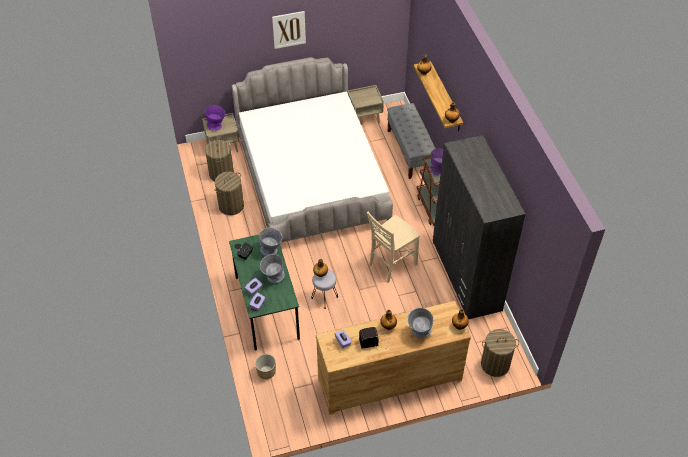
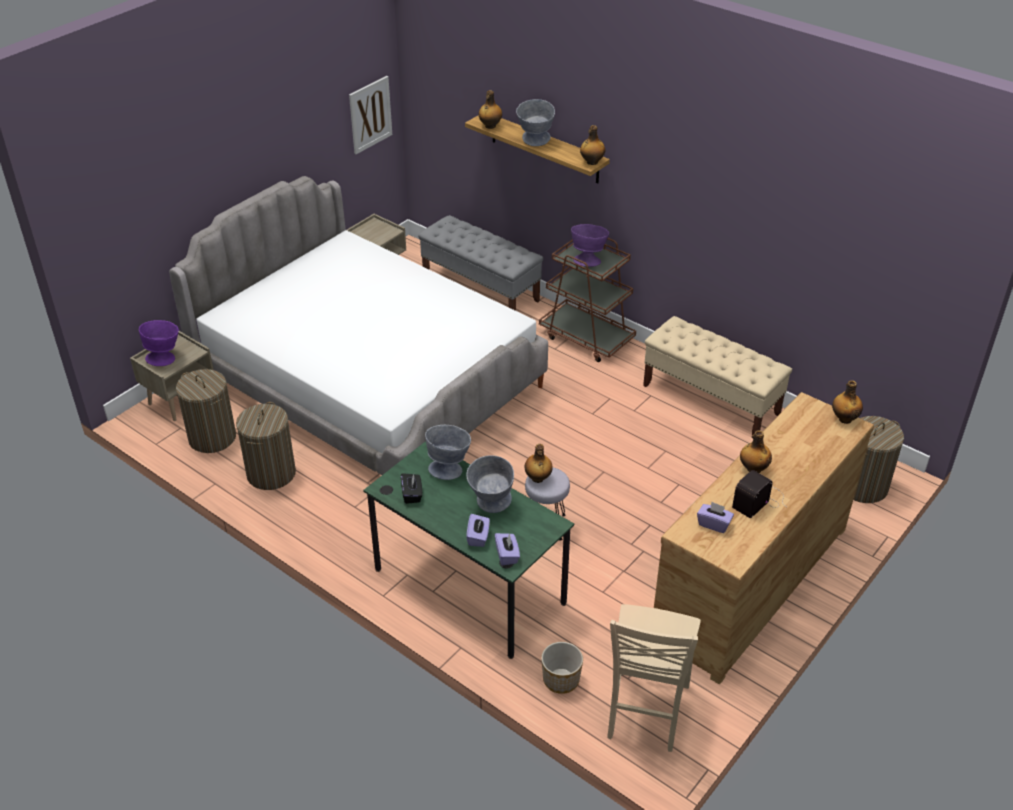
camera: 35 degrees left, 10 degrees down
(289, 29) = (239, 134): picture -> picture (370, 114)
(391, 265) = (597, 435): beige chair -> beige chair (645, 712)
(419, 332) = (803, 454): grey bowl -> grey bowl (535, 142)
(466, 276) = (711, 400): grey wardrobe -> beige bench

